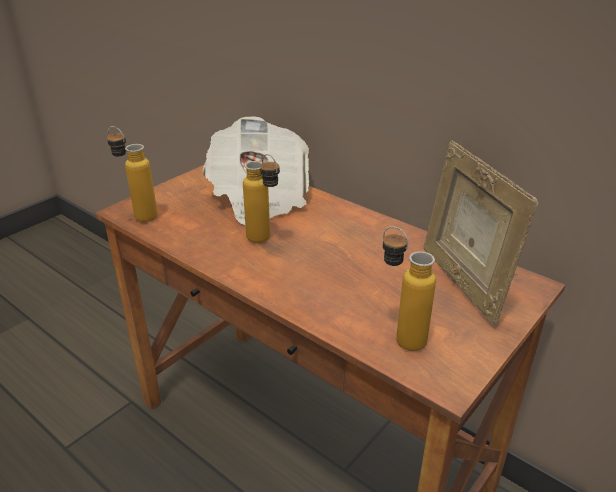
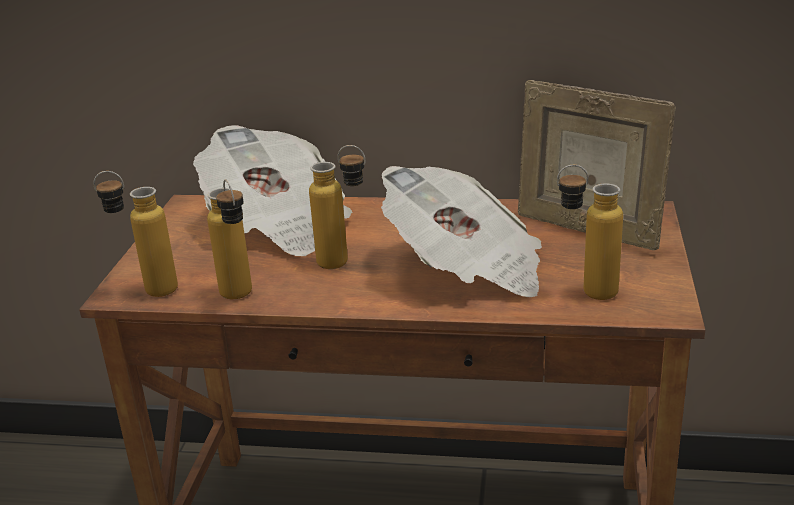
camera: 30 degrees left, 5 degrees down
(178, 241) = (240, 298): none -> bottle
(337, 278) = (467, 269): none -> newspaper

